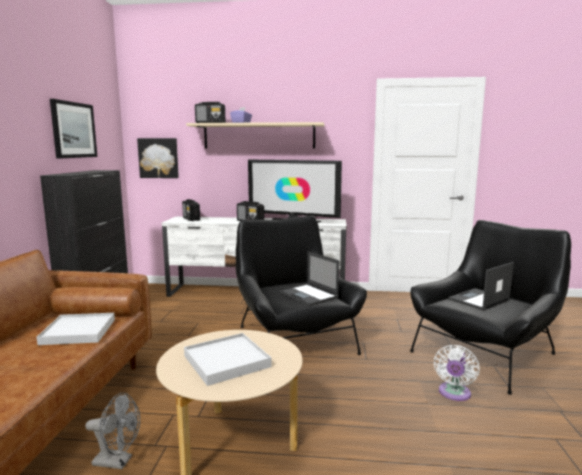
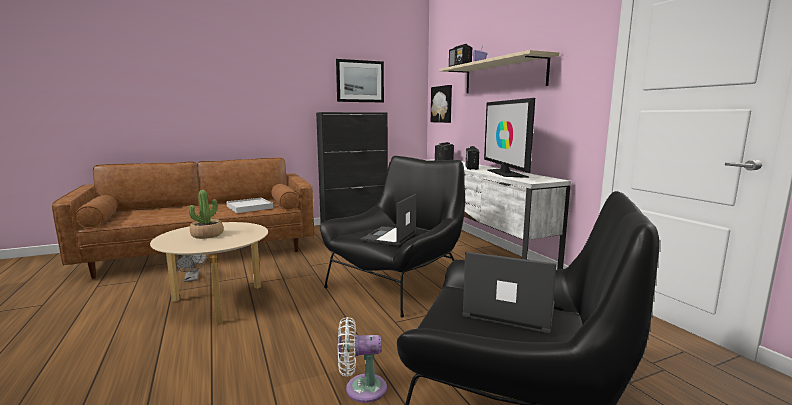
camera: 60 degrees right, 0 degrees up
(226, 361) = (207, 235): white tray -> potted plant

